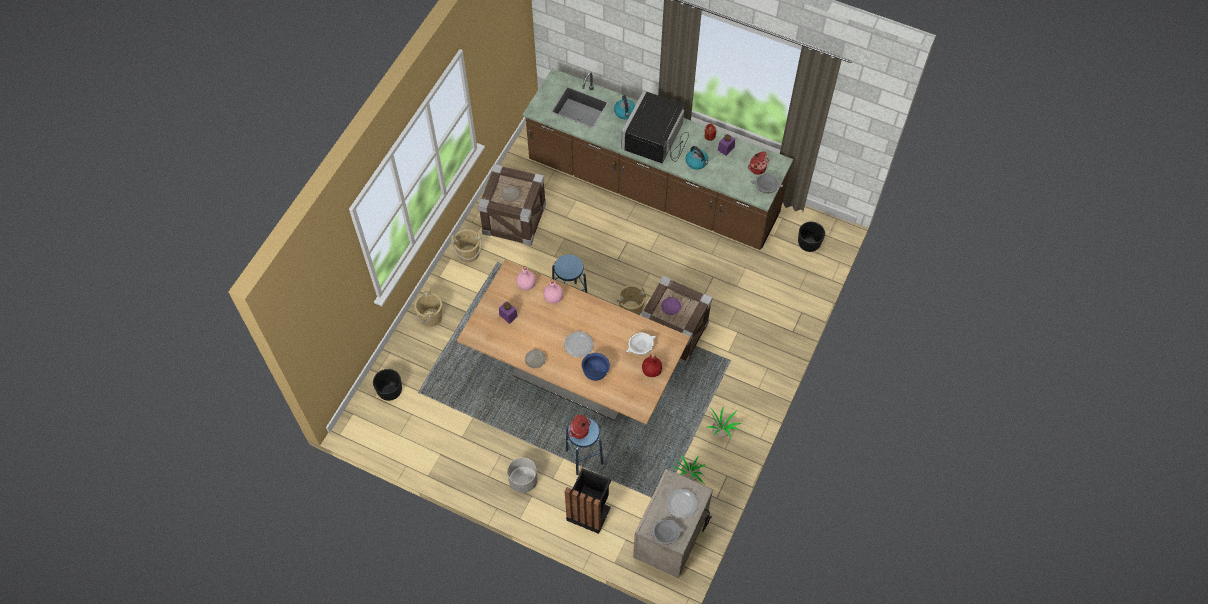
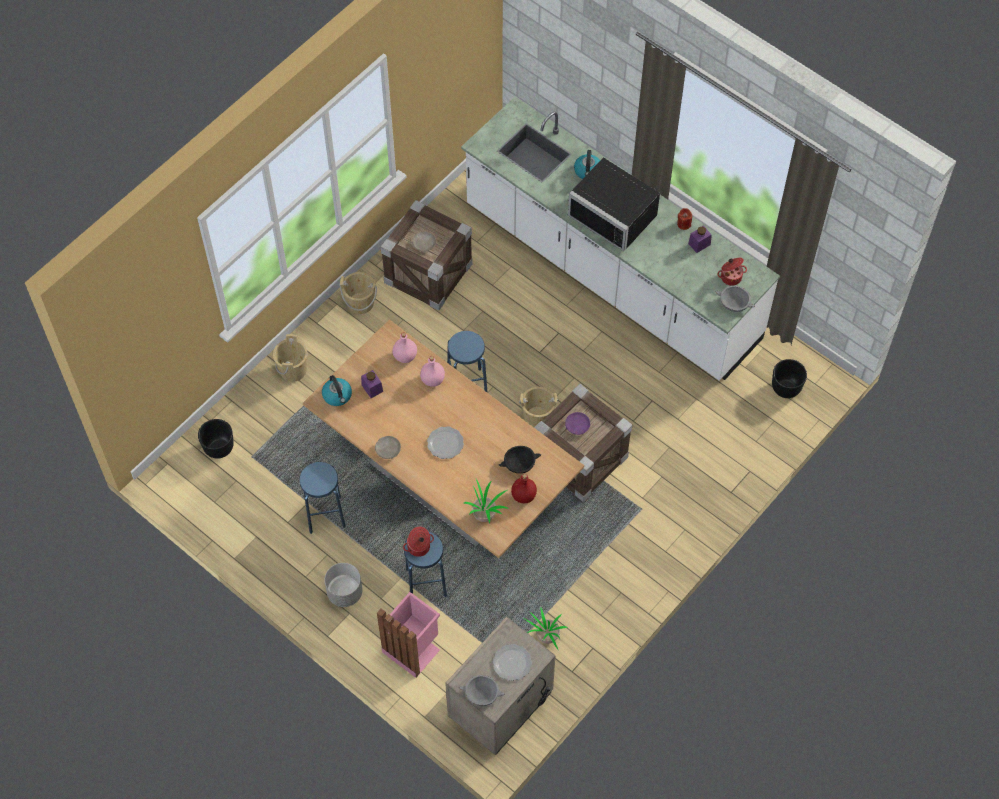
camera: 15 degrees right, 0 degrees up
(489, 423) = (325, 514): none -> blue stool
(589, 511) = (412, 648): black trash can -> pink trash can
(595, 372) = (455, 481): blue bowl -> none
(640, 347) = (519, 464): white bowl -> black bowl
(653, 189) = (611, 274): brown counter -> white counter
(656, 139) = (616, 213): black microwave -> black microwave turned 90 degrees counterclockwise
(697, 162) = (657, 253): kettle -> kettle (337, 396)
(721, 431) = (602, 592): potted plant -> potted plant (485, 514)

